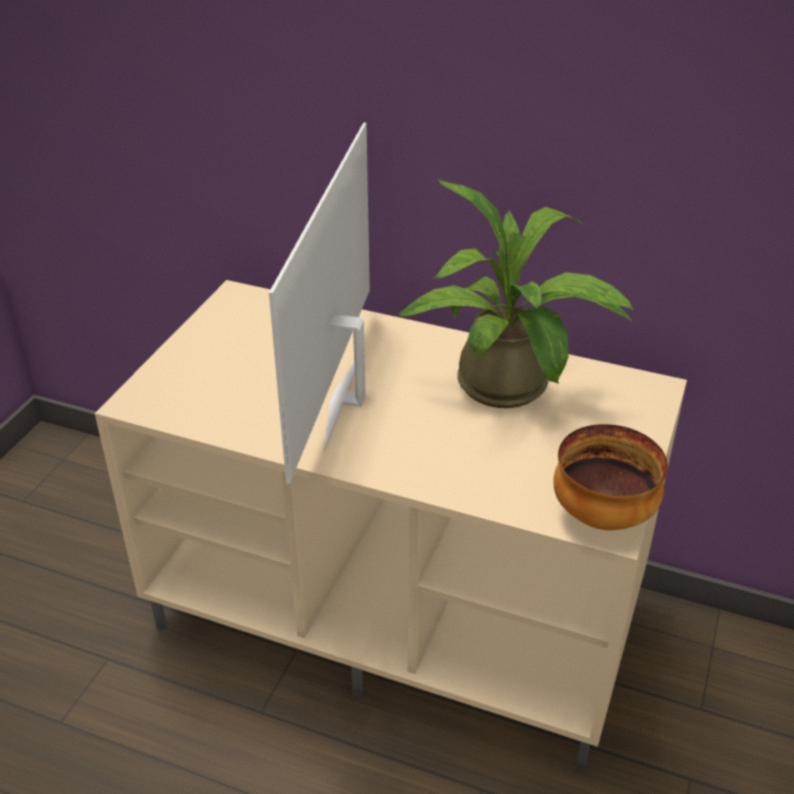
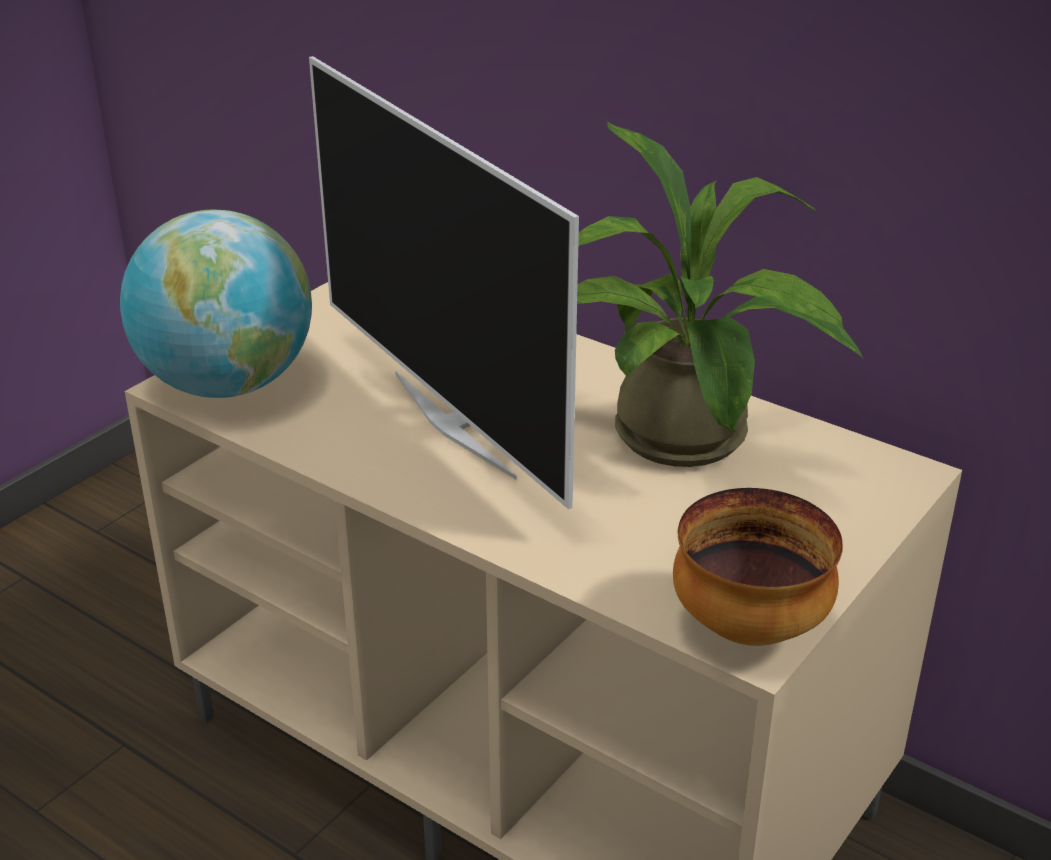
camera: 15 degrees right, 5 degrees down
(170, 395) = (227, 384): none -> globe
(348, 399) = (456, 422): television -> television turned 60 degrees counterclockwise

